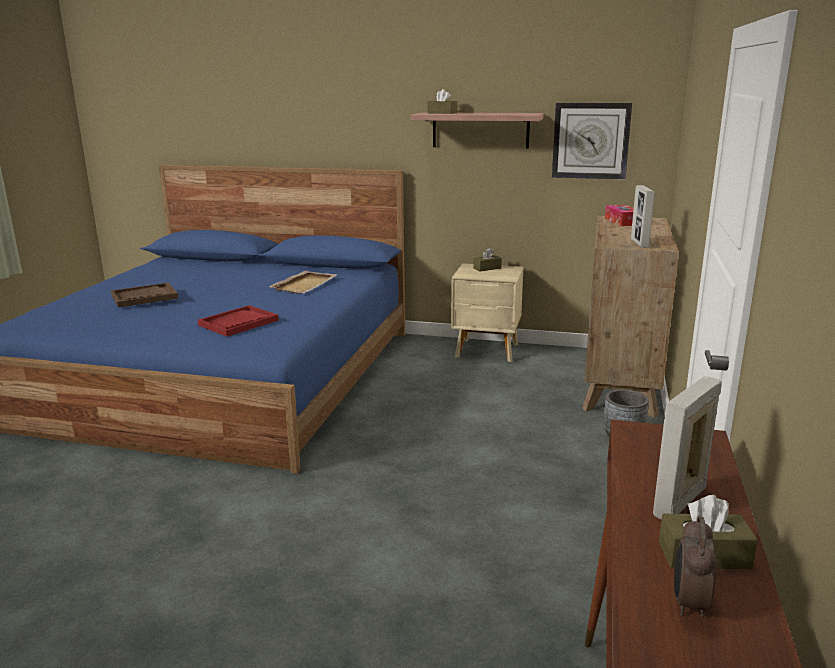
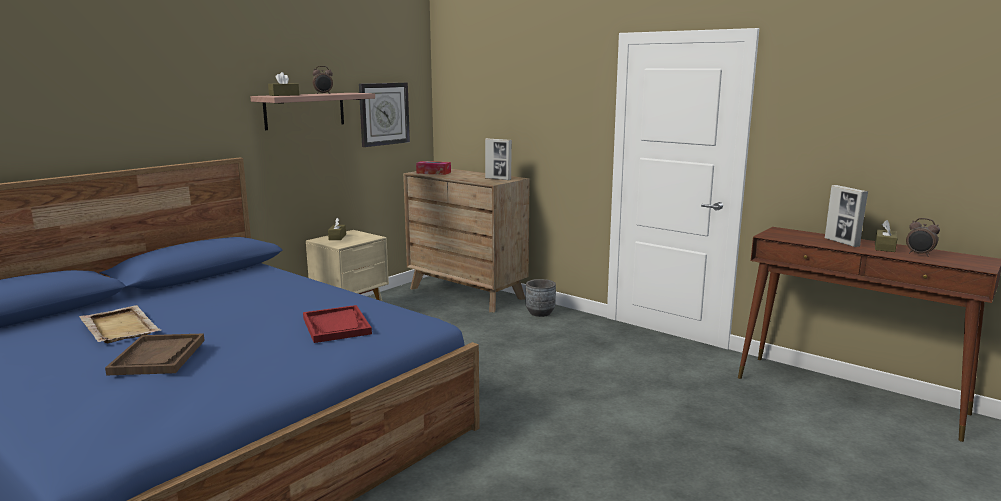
camera: 65 degrees left, 5 degrees down
(305, 284) = (255, 290): beige tray -> beige tray (119, 327)
(487, 113) = (323, 94): none -> alarm clock

